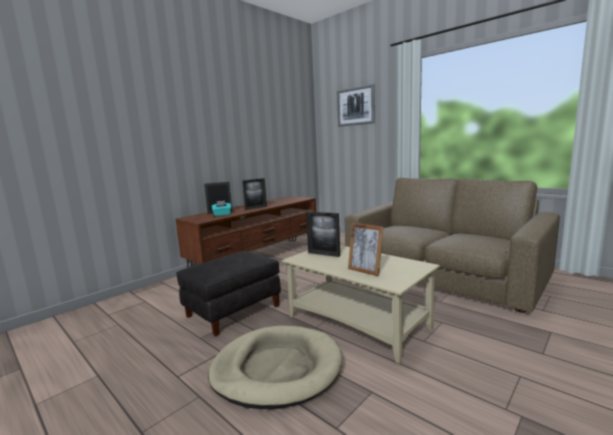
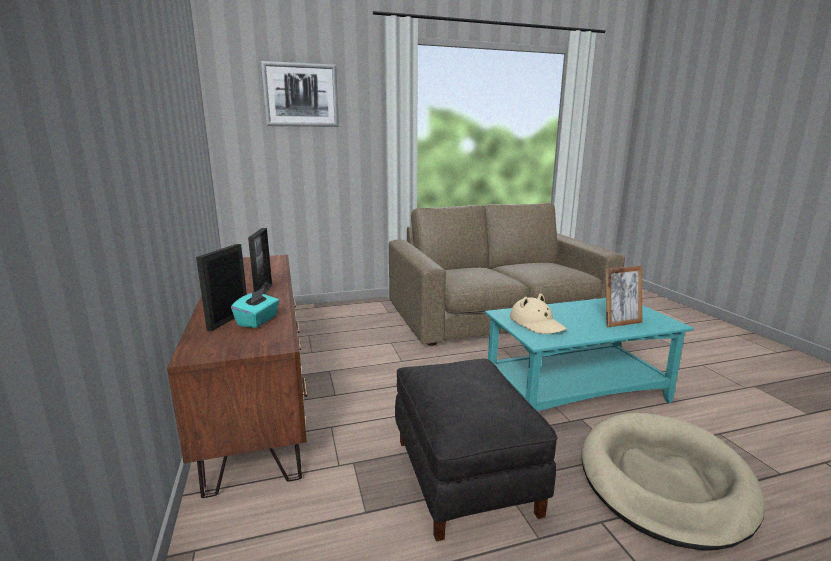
camera: 60 degrees left, 5 degrees up
(323, 254) = (537, 324): picture frame -> beige hat
(359, 322) = (576, 392): beige coffee table -> turquoise coffee table

